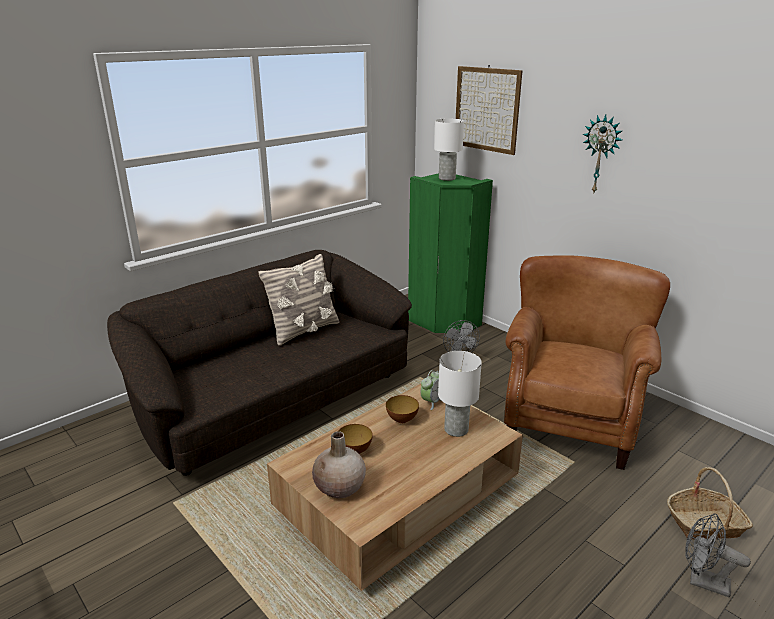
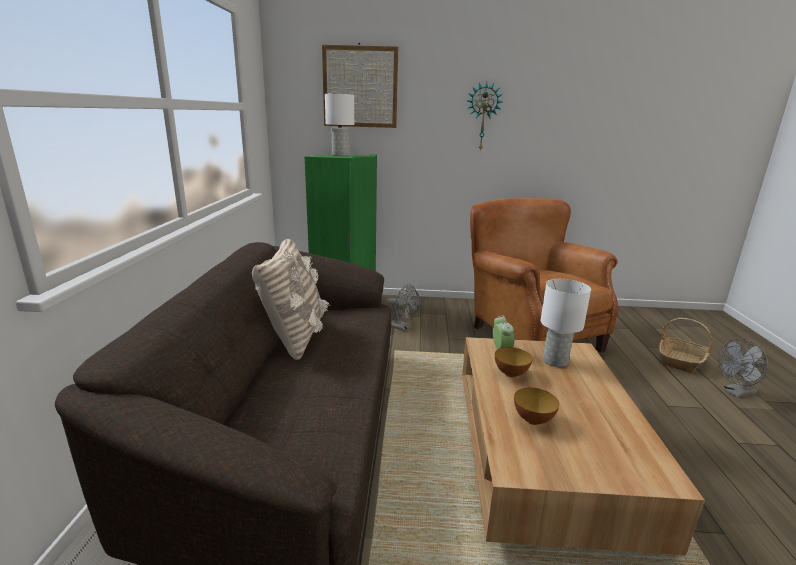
camera: 45 degrees left, 5 degrees down
(340, 488) = (590, 460): beige vase -> none

